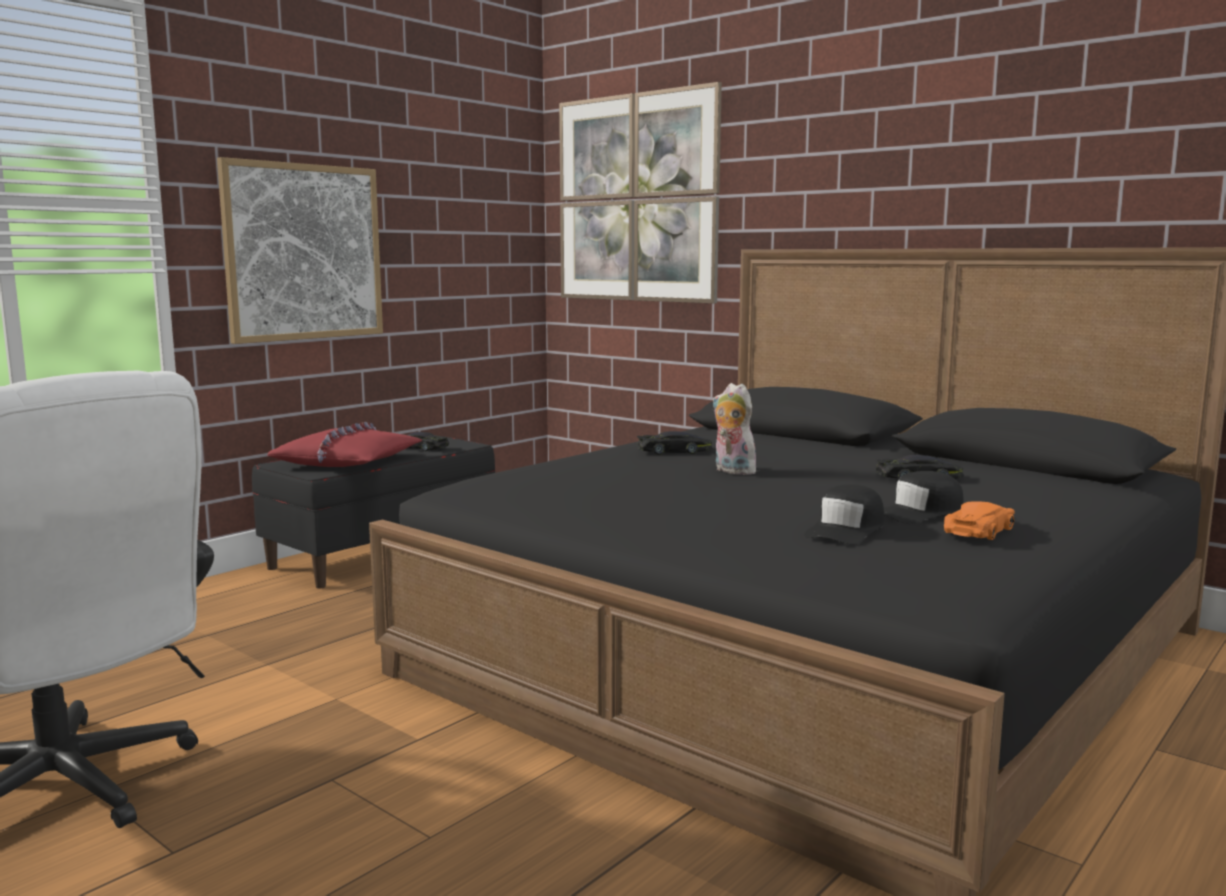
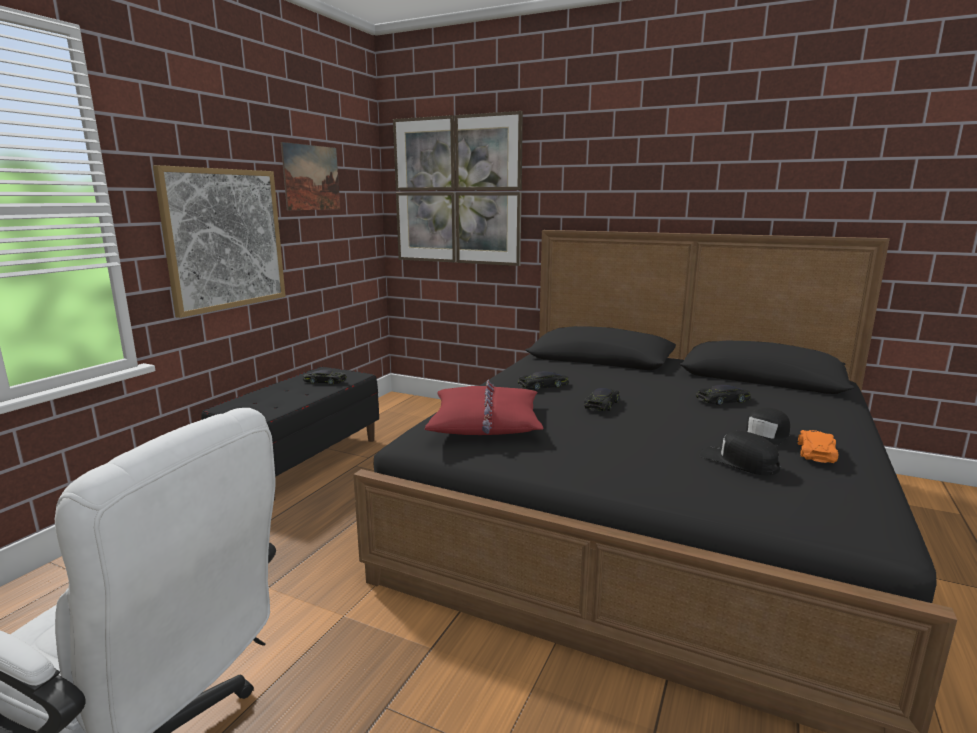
camera: 15 degrees left, 5 degrees up
(348, 462) = (279, 401): red pillow -> red pillow (485, 423)
(433, 180) = (311, 177): none -> picture
(731, 471) = (602, 404): plush toy -> black toy car
(846, 530) = (739, 462): black cap -> black cap turned 120 degrees clockwise

